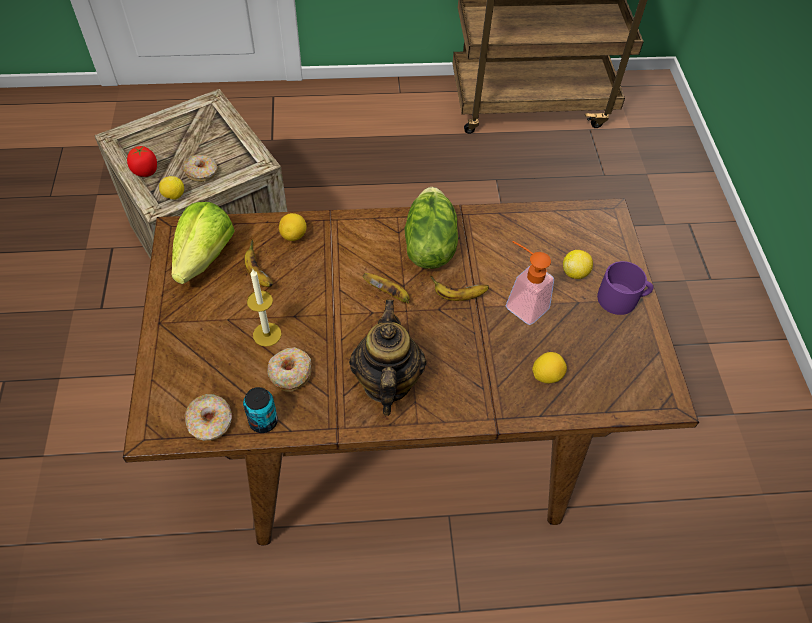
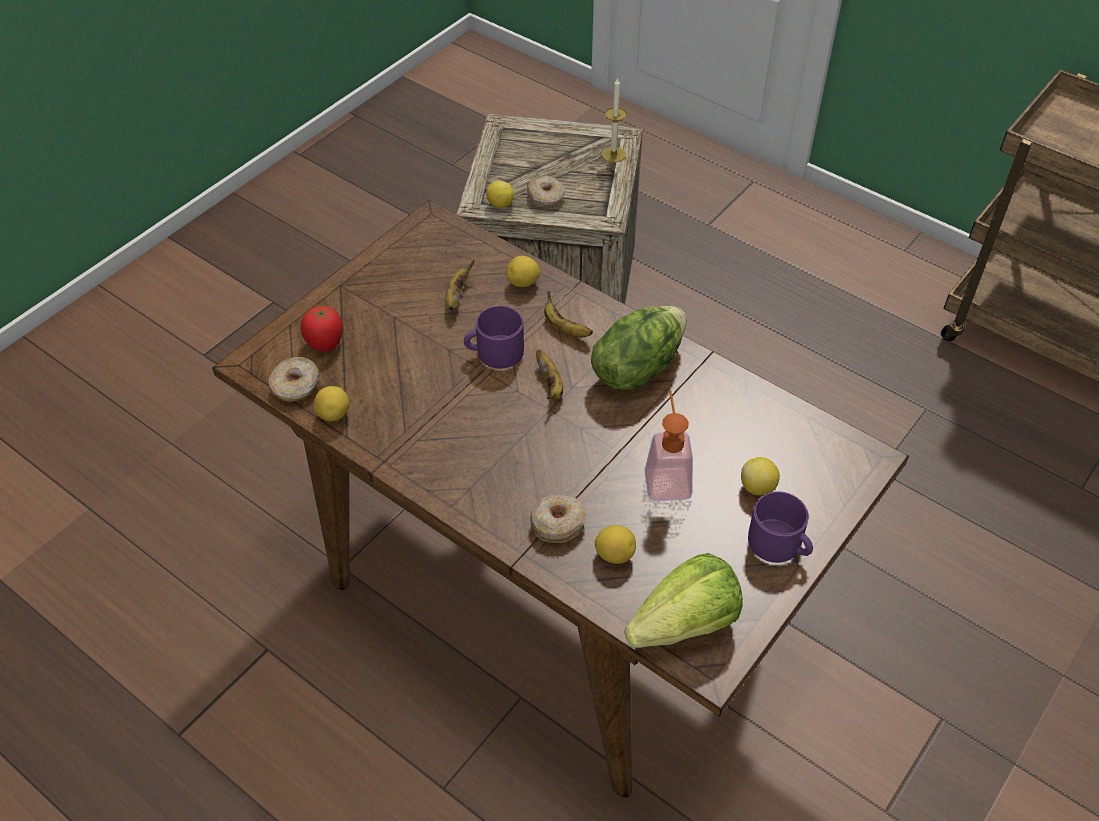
camera: 45 degrees right, 5 degrees down
(146, 171) = (498, 169): tomato -> tomato (325, 343)
(205, 257) = (430, 256): lettuce -> lettuce (685, 624)
(263, 421) = (334, 414): can -> lemon
(267, 334) = (411, 349): candle -> candle (613, 154)
(290, 373) = (395, 392): donut -> donut (558, 523)
(327, 296) = (494, 352): none -> purple mug
(386, 382) = (463, 455): teapot -> none
(458, 296) = (612, 429): banana -> banana (564, 329)

